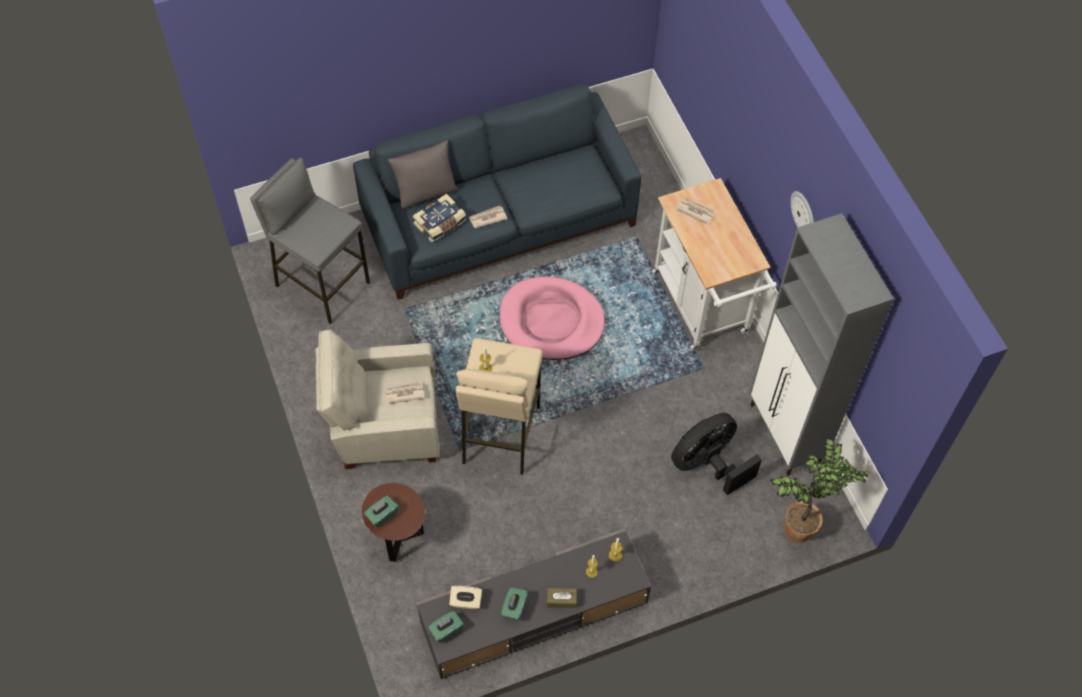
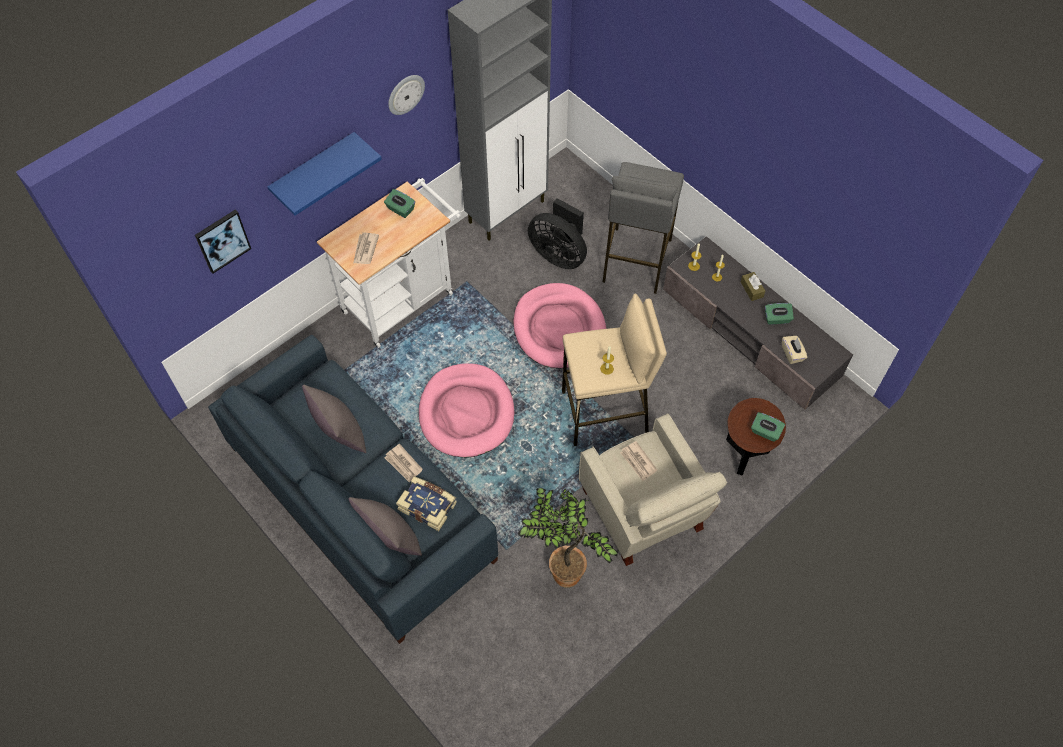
camera: 110 degrees left, 0 degrees up
(322, 284) = (508, 645): grey stool -> grey stool (635, 260)
(446, 630) = (823, 359): green tissue box -> green tissue box (400, 209)
(538, 182) = (340, 434): none -> grey pillow
(613, 430) = (559, 328): none -> pink dog bed
(699, 68) = (222, 240): none -> picture
(747, 138) = (314, 171): none -> blue shelf
(801, 527) = (584, 183): potted plant -> potted plant (562, 573)

